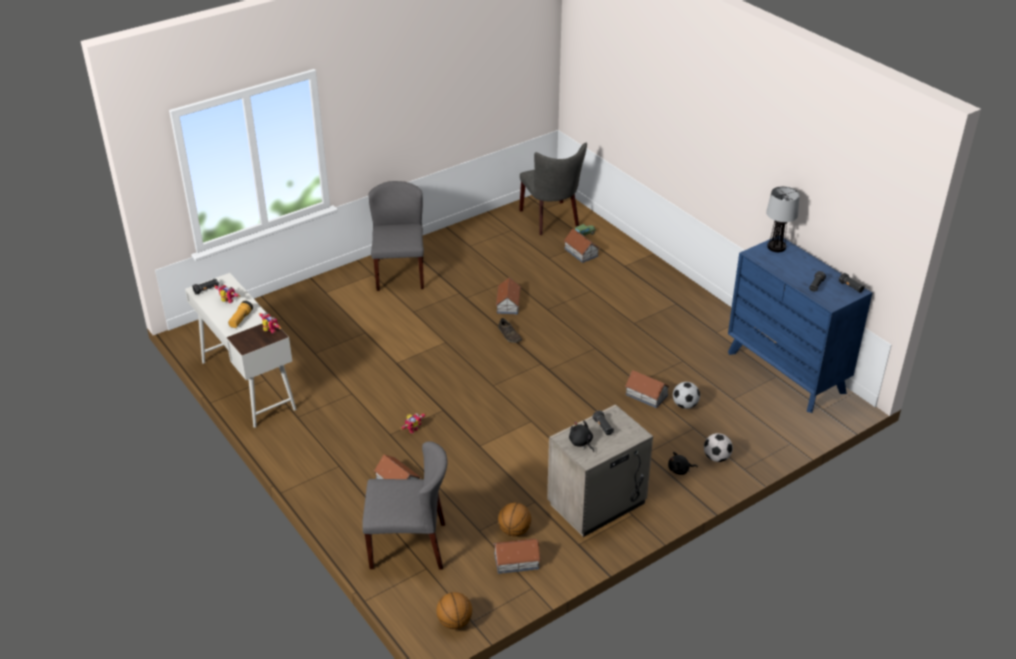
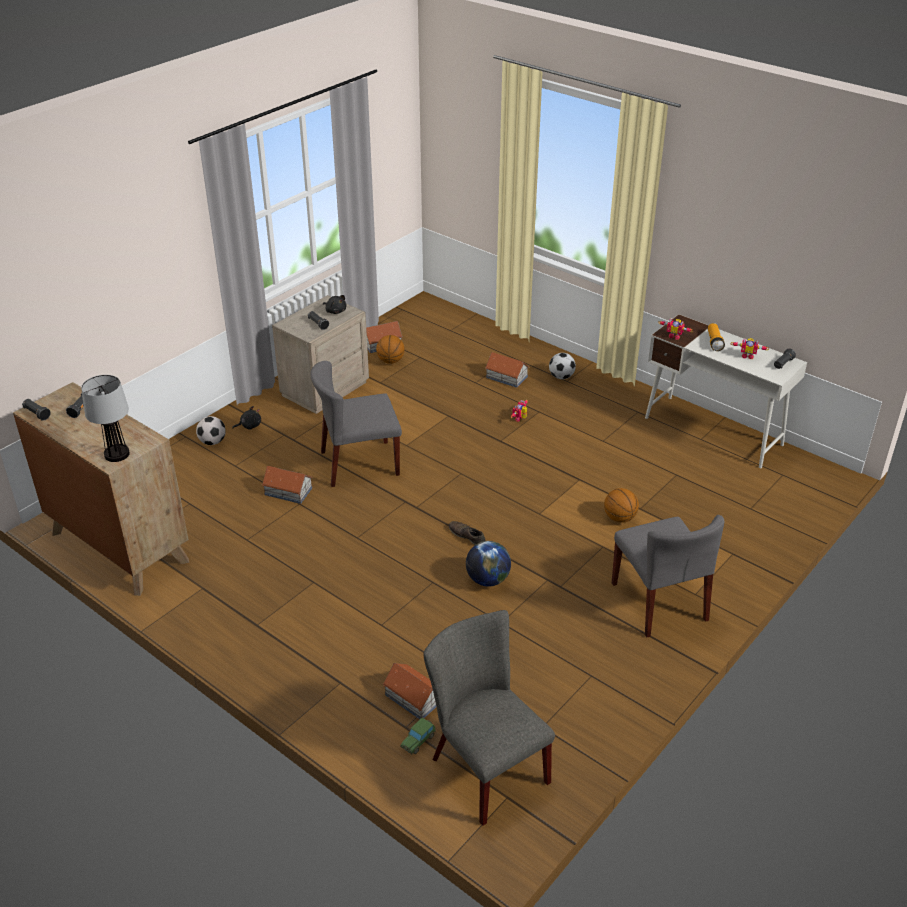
camera: 165 degrees right, 0 degrees up
(409, 545) = (471, 340): grey chair -> grey chair (359, 464)
(454, 622) = (414, 307): basketball -> basketball (619, 518)
(508, 304) = (488, 580): toy house -> globe
(685, 405) = (244, 487): football -> football (561, 377)
(786, 372) = (119, 547): blue dresser -> brown dresser

